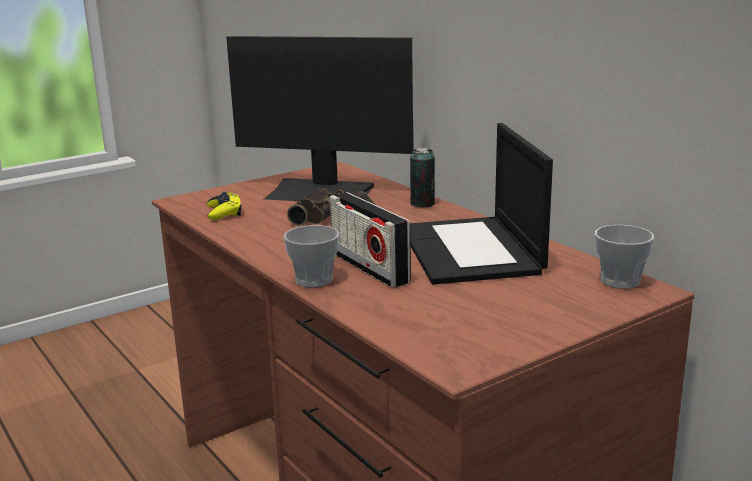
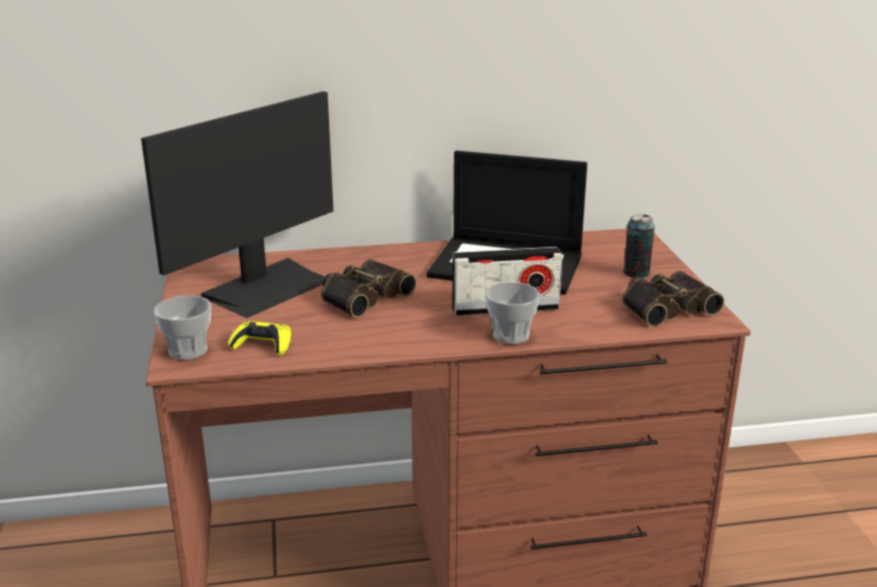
camera: 65 degrees left, 5 degrees up
(422, 204) = (370, 255): can -> can (636, 273)
(460, 335) = (666, 307): none -> binoculars
(620, 281) = (613, 238): cup -> cup (188, 351)

